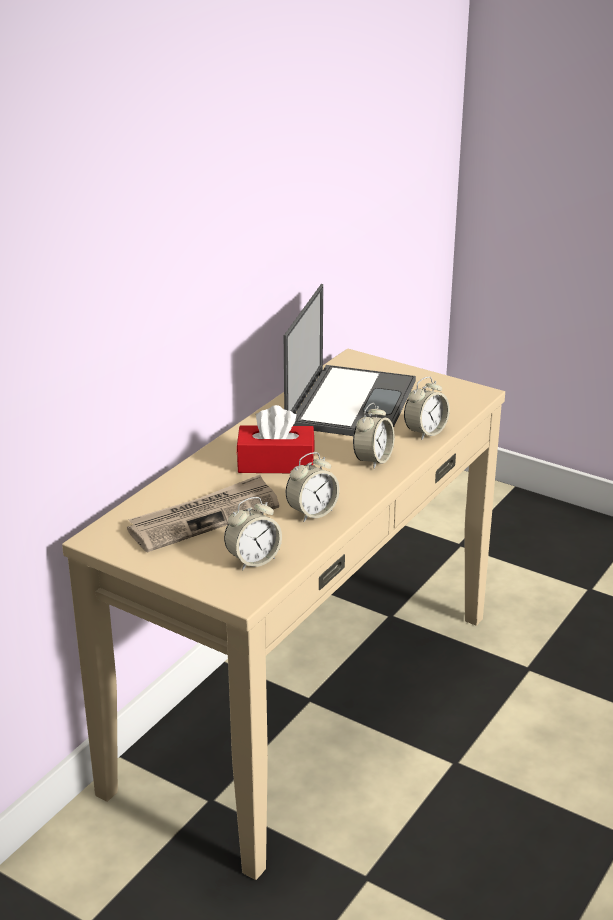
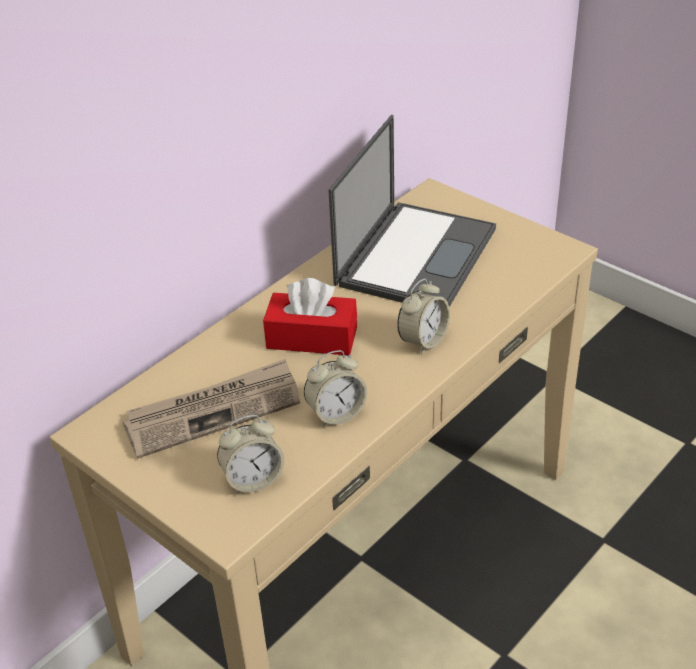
camera: 10 degrees right, 10 degrees up
(425, 432) = (492, 303): alarm clock -> none

